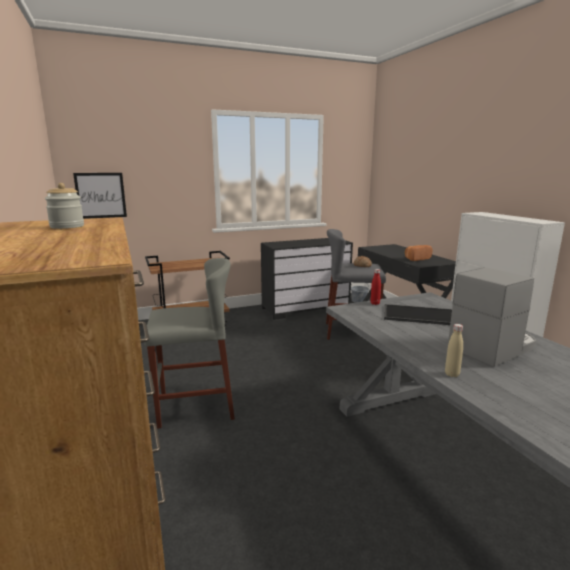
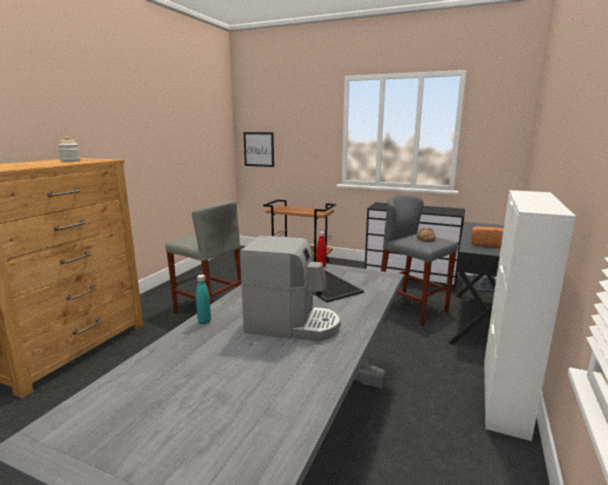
camera: 45 degrees right, 0 degrees up
(452, 374) = (204, 322): beige bottle -> turquoise bottle

